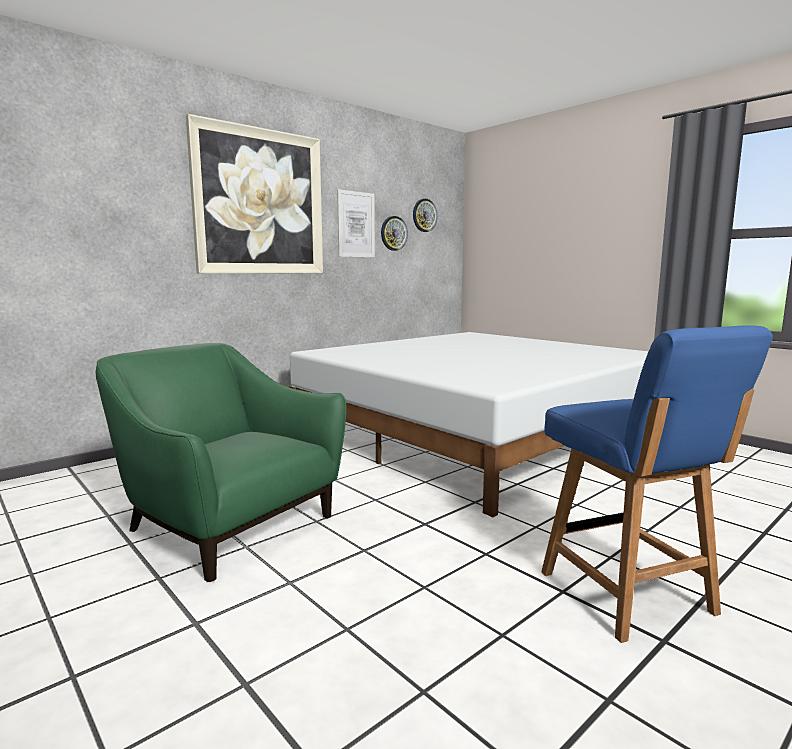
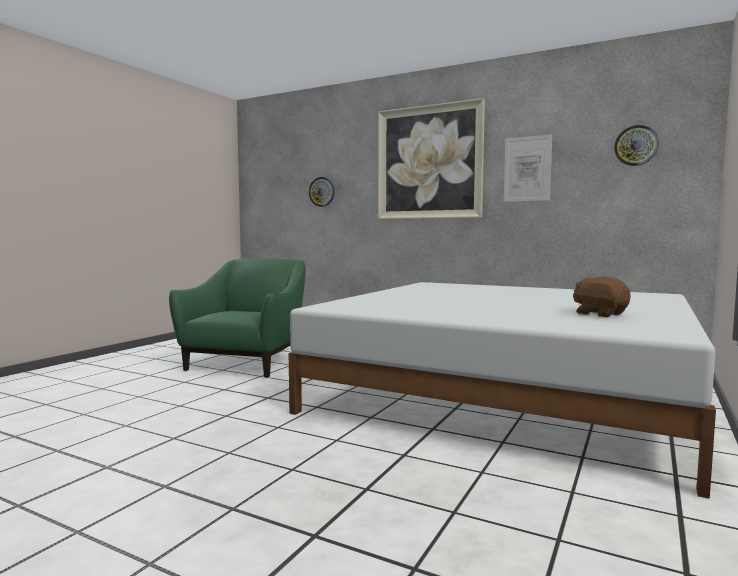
camera: 70 degrees right, 5 degrees down
(393, 233) = (581, 172): wall clock -> wall clock (322, 192)
(564, 350) = (600, 314): none -> brown plush toy
(628, 595) = (168, 457): blue chair -> none

